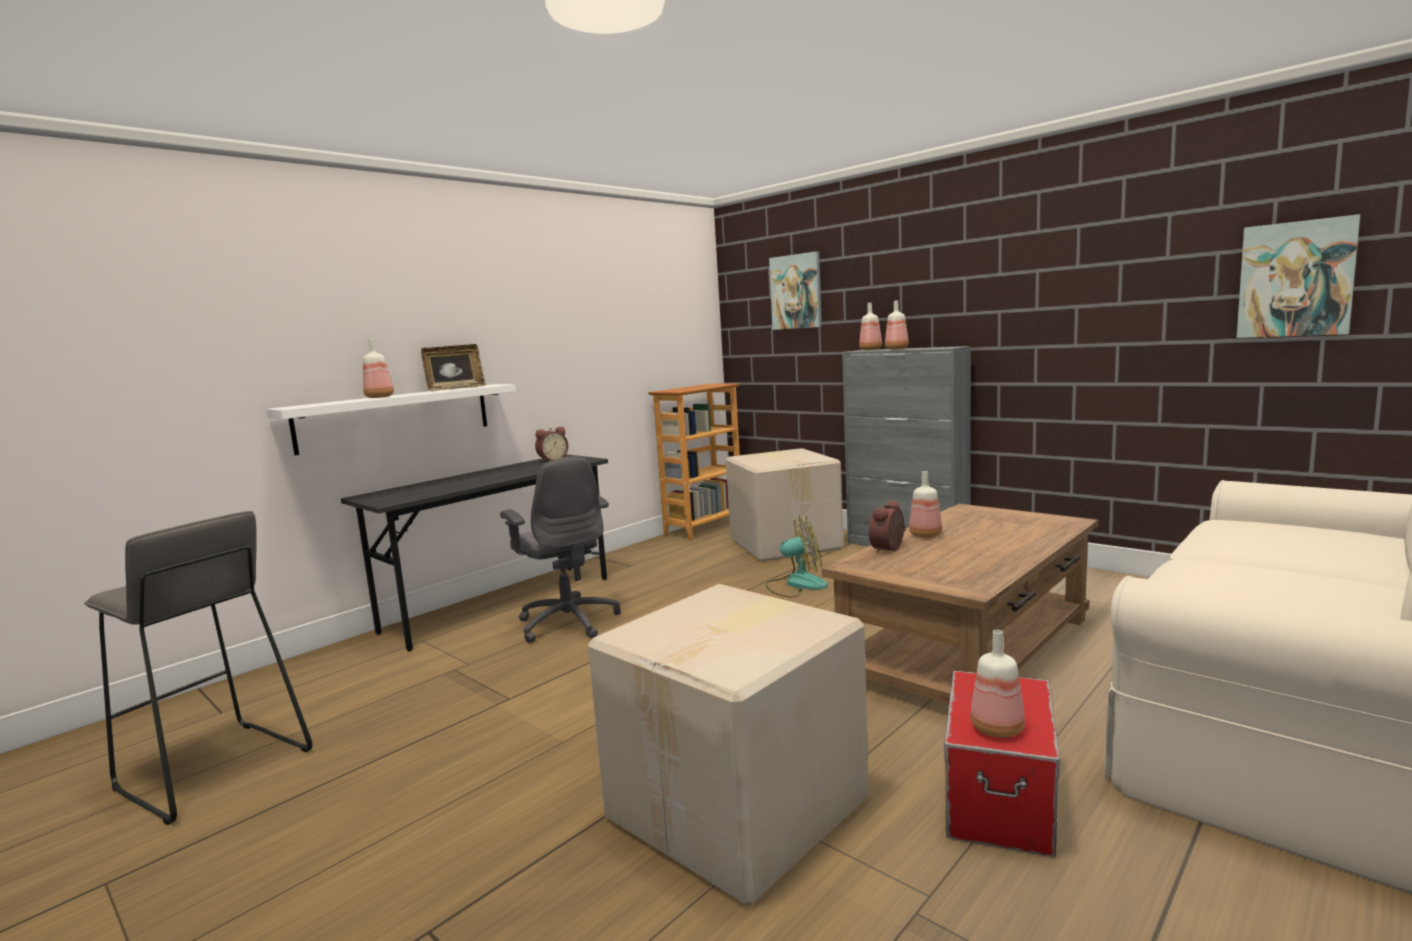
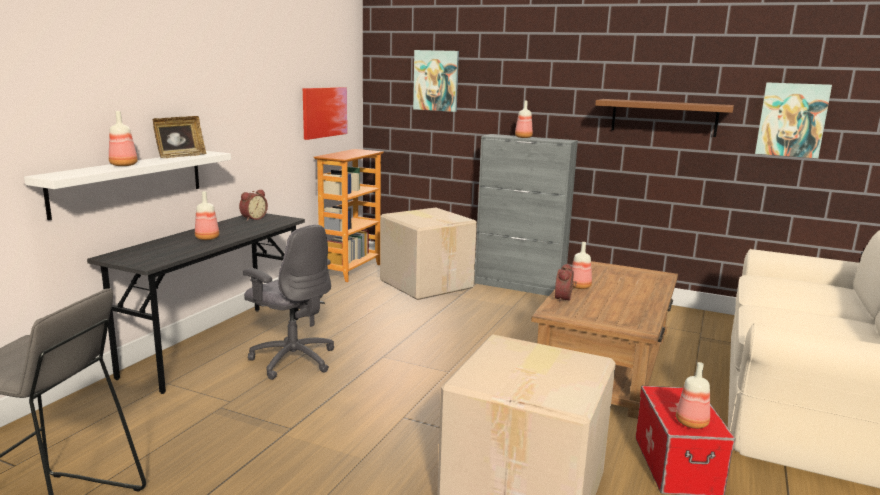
camera: 20 degrees left, 5 degrees up
(662, 340) = (324, 112): none -> picture
(796, 584) = (457, 319): fan -> none
(870, 349) = (501, 135): bottle -> bottle (207, 238)
(1089, 301) = (664, 117): none -> brown shelf

